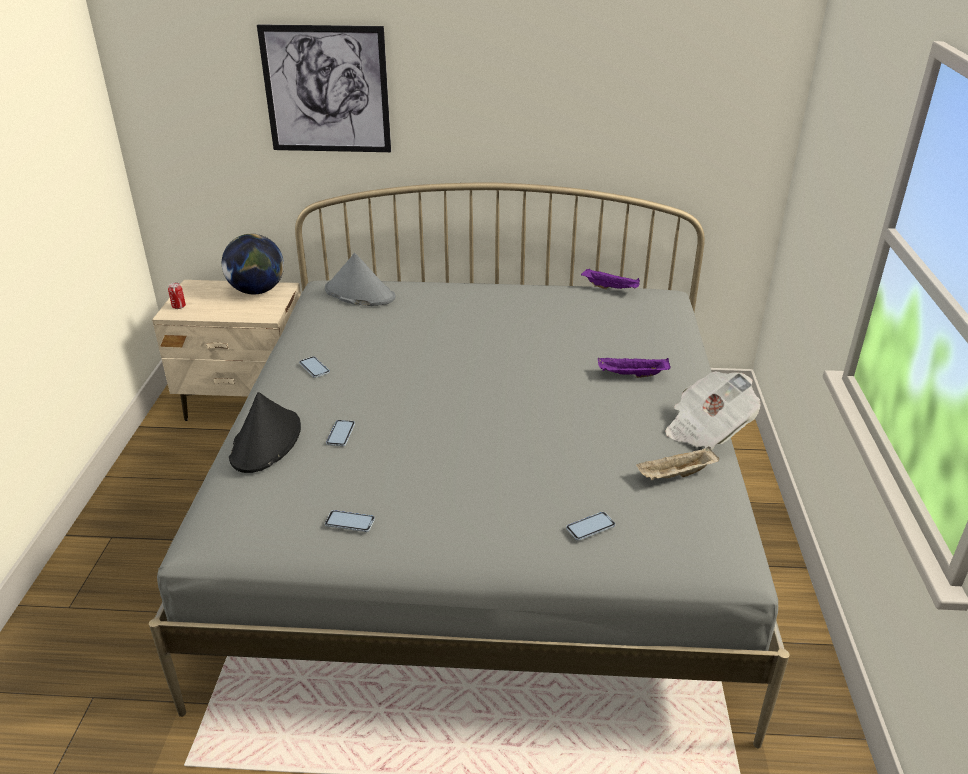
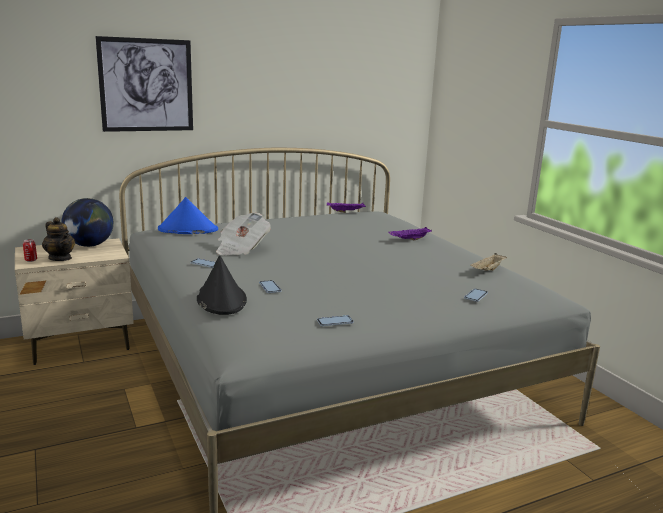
camera: 30 degrees left, 15 degrees down
(209, 309) = (60, 258): none -> teapot
(359, 294) = (187, 230): grey hat -> blue hat
(707, 429) = (476, 253): newspaper -> newspaper (241, 249)

